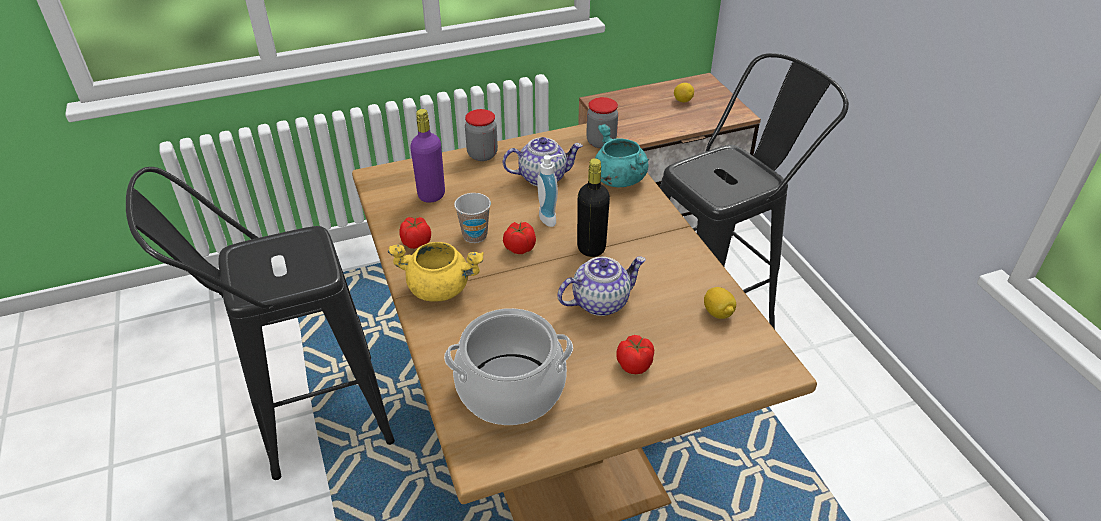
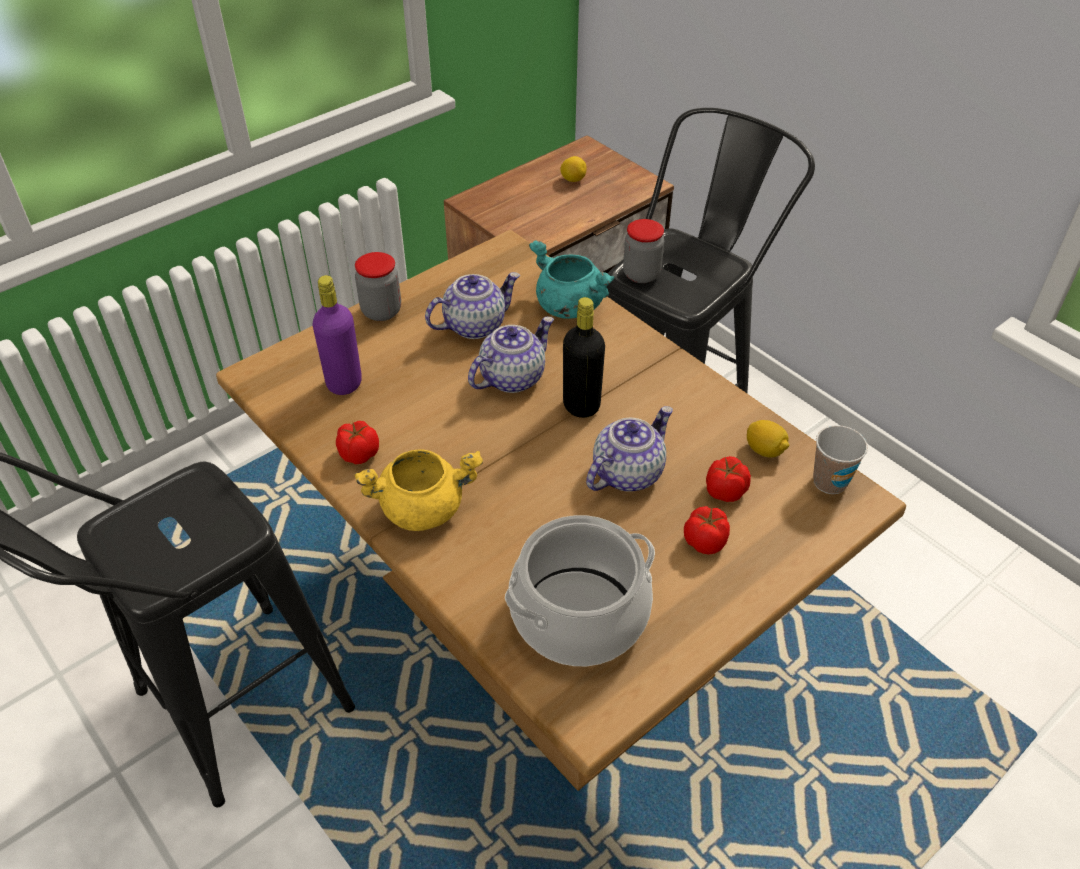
camera: 20 degrees left, 5 degrees up
(475, 236) = (430, 425): cup -> cup (829, 482)
(519, 248) = (494, 428): tomato -> tomato (724, 491)
(550, 217) = (512, 377): soap dispenser -> teapot
(601, 142) = (522, 261): jar -> jar (641, 274)

